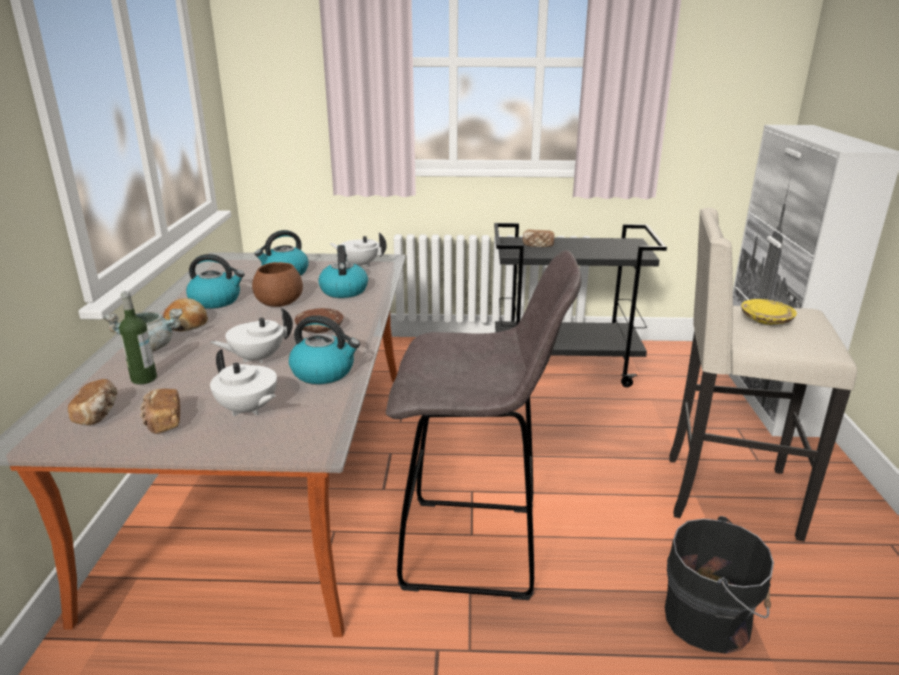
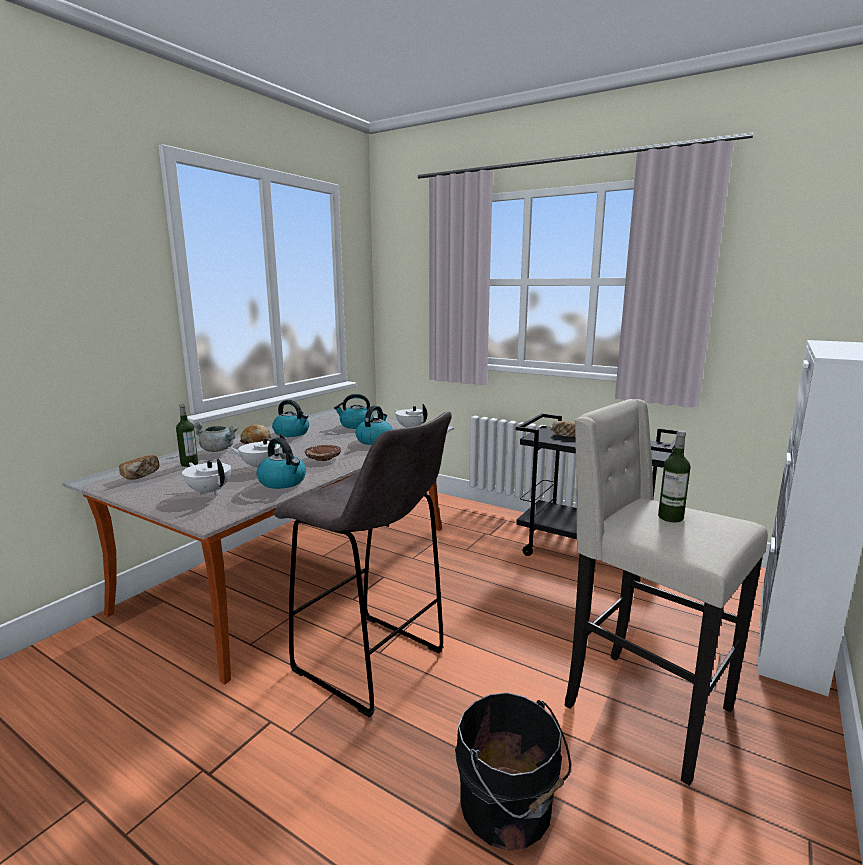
camera: 30 degrees right, 10 degrees down
(162, 422) = (160, 487): bread -> none
(248, 410) = (209, 491): white teapot -> white teapot turned 150 degrees clockwise
(279, 302) = (324, 440): brown bowl -> none
(766, 320) = (670, 517): yellow plate -> bottle

